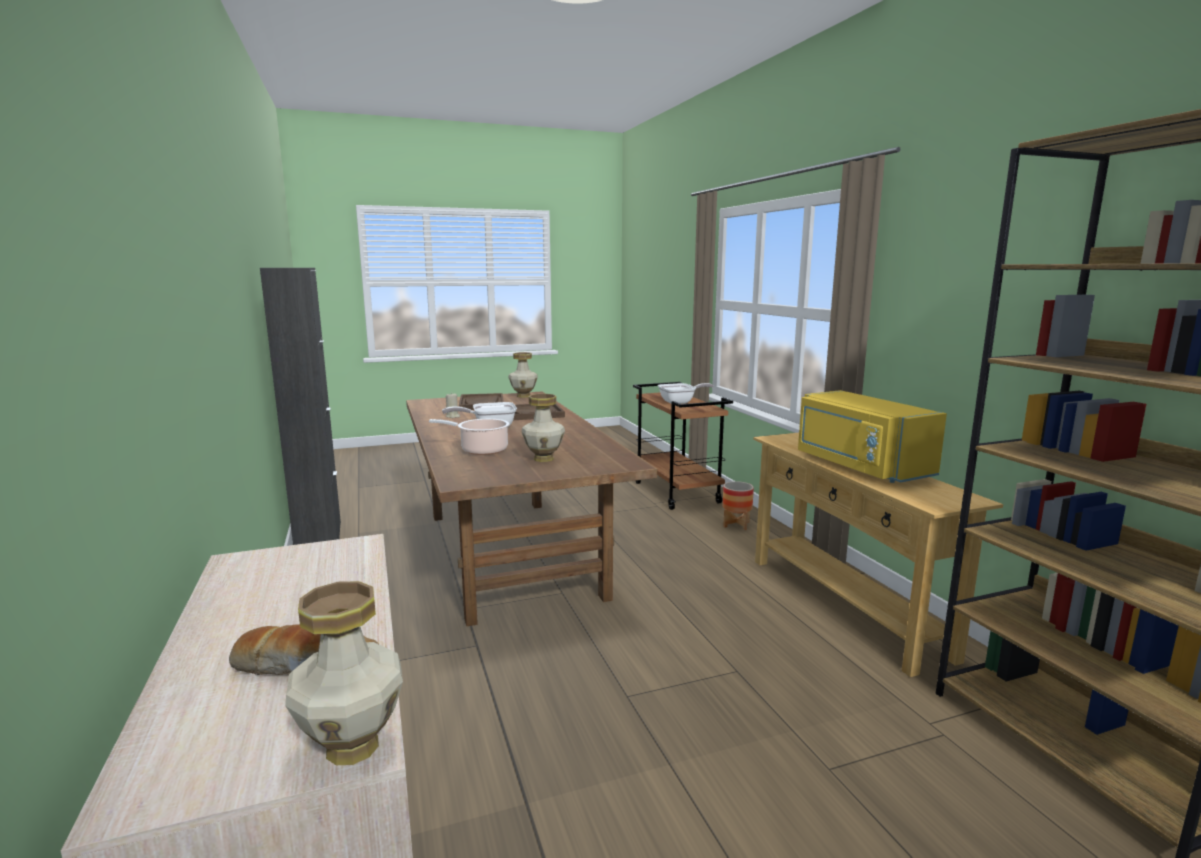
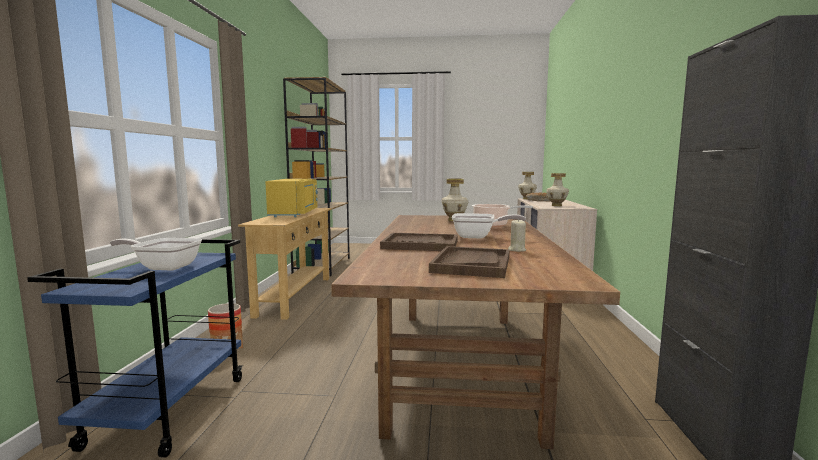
camera: 155 degrees left, 5 degrees down
(524, 396) = (388, 272): vase -> vase (556, 205)
(677, 493) = (169, 410): brown cart -> blue cart

